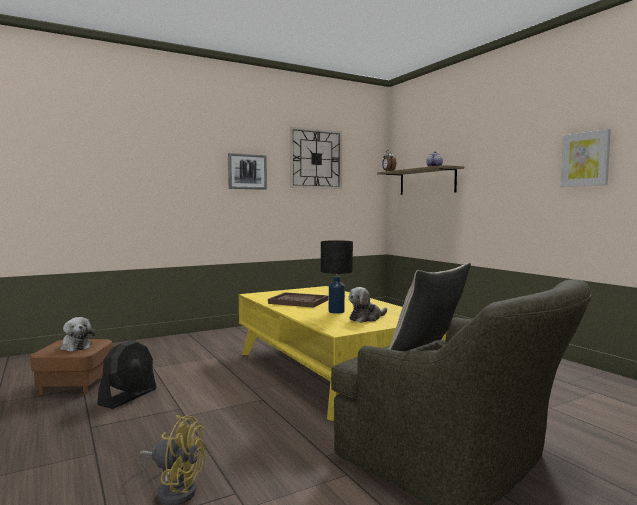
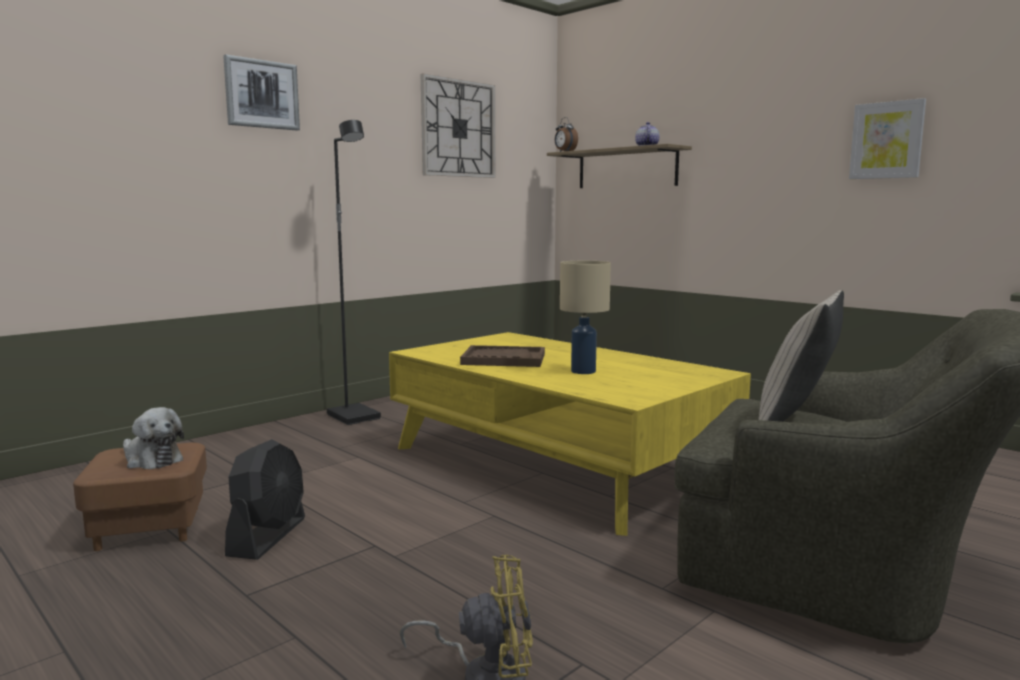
camera: 15 degrees left, 5 degrees up
(233, 334) = (355, 417): none -> black floor lamp
(247, 171) = (358, 147): picture -> picture (262, 94)
(337, 311) = (583, 371): black table lamp -> beige table lamp
(366, 318) = (641, 379): plush toy -> none

